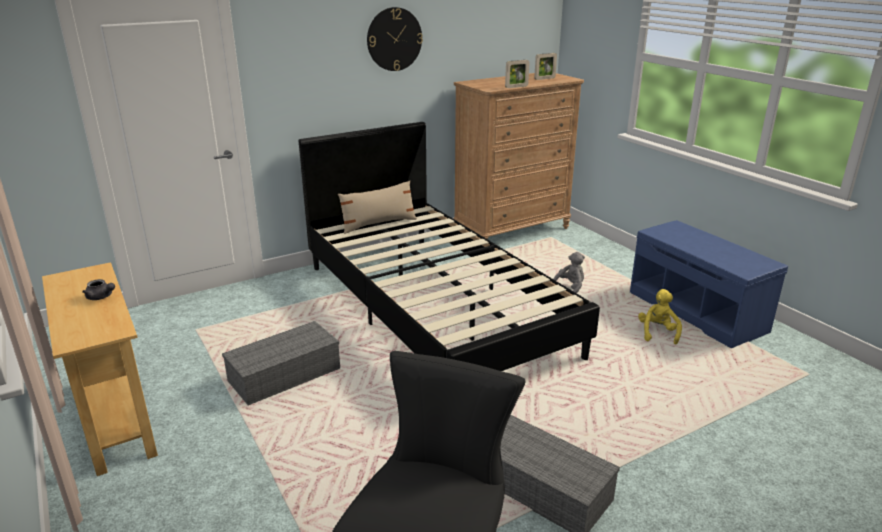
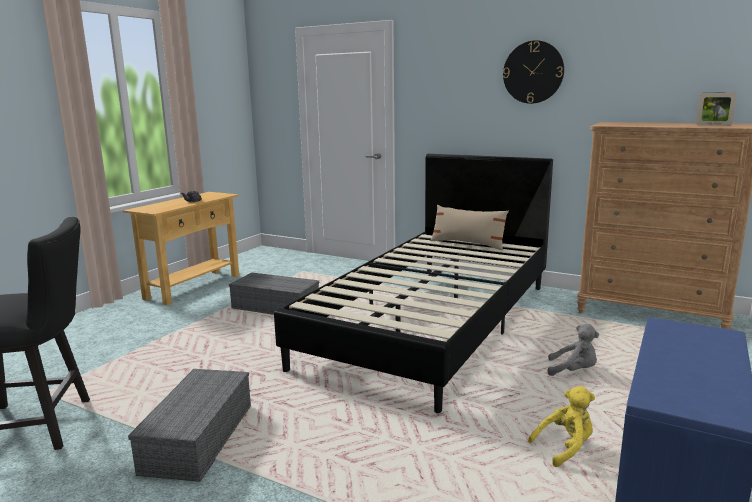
camera: 60 degrees right, 10 degrees down
(516, 87) = (640, 126): picture frame -> none

